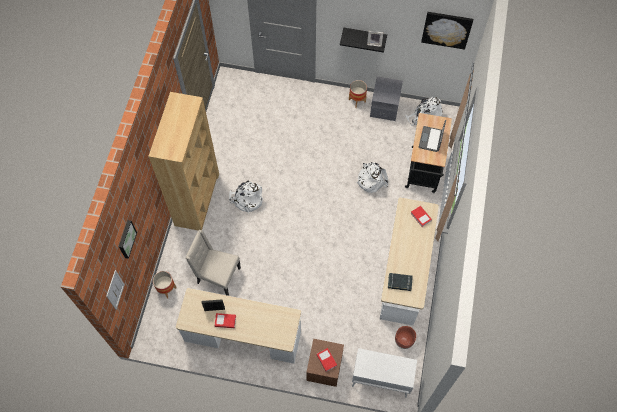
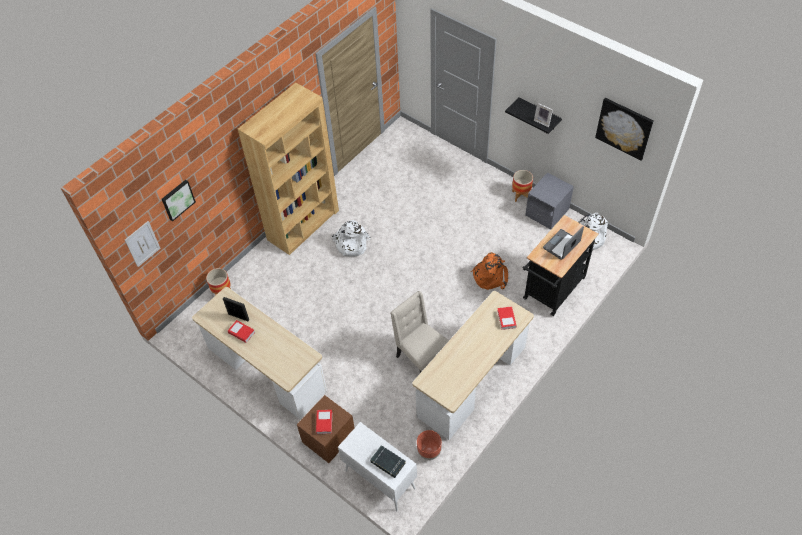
camera: 30 degrees right, 10 degrees down
(217, 276) = (278, 302): beige chair -> beige chair (421, 359)
(371, 179) = (490, 276): white backpack -> orange backpack
(399, 283) = (442, 374): black book -> black book (387, 462)

